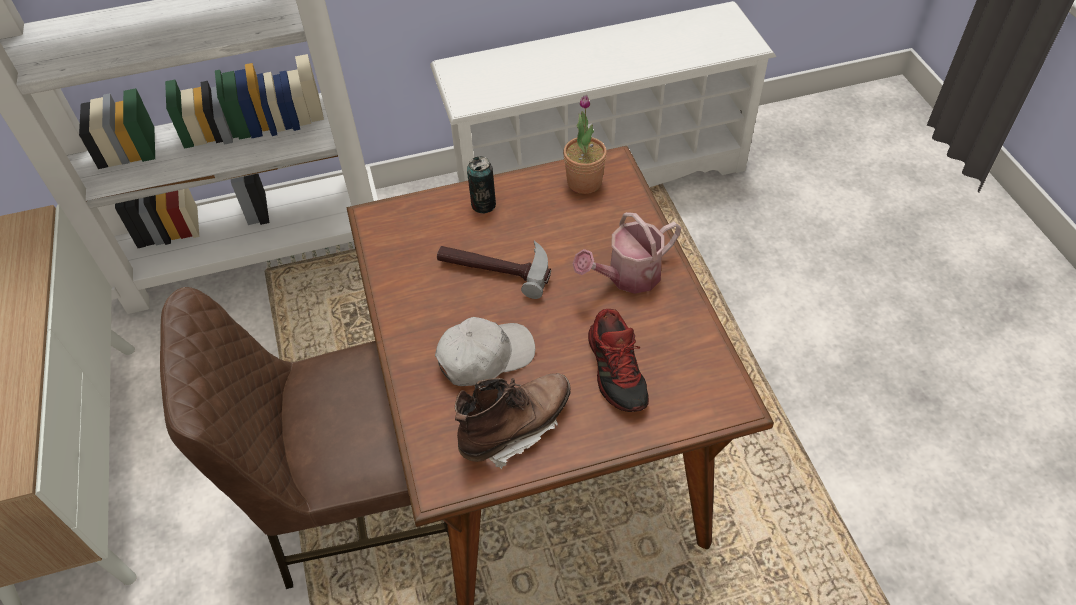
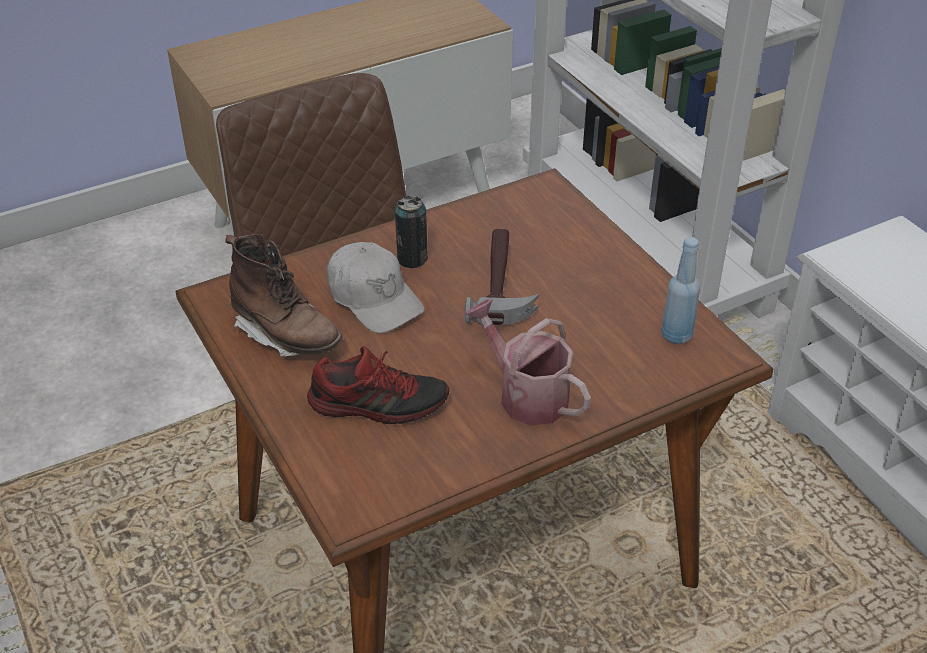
camera: 75 degrees right, 10 degrees down
(483, 205) = (598, 259): can -> can (412, 259)
(584, 182) = (676, 335): potted plant -> blue bottle
(618, 370) = (378, 403): shoe -> shoe turned 150 degrees counterclockwise

